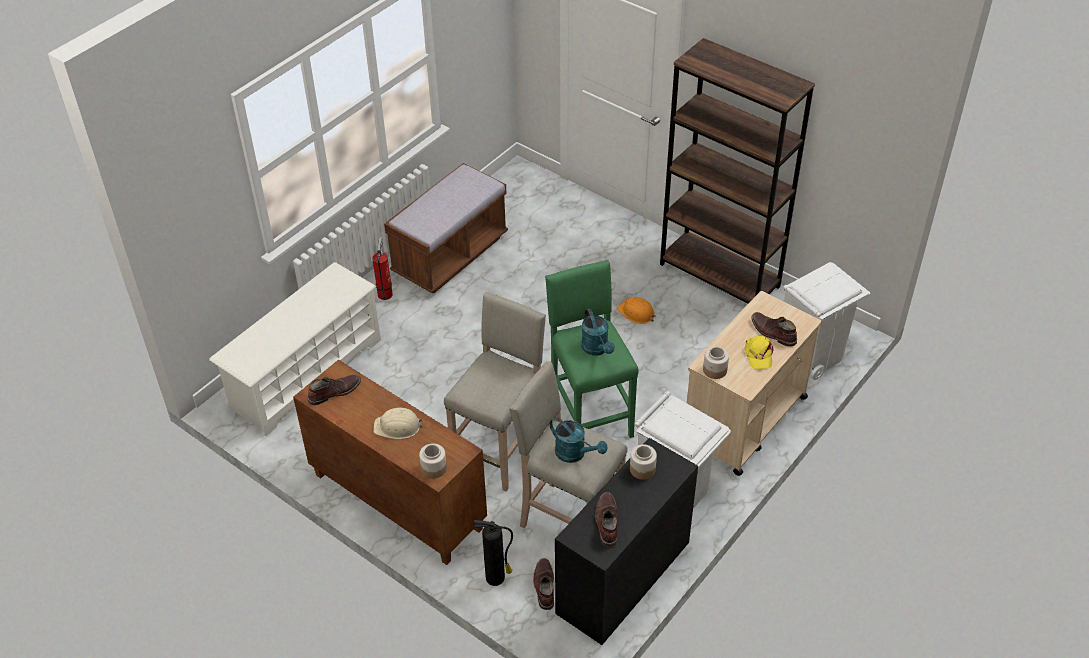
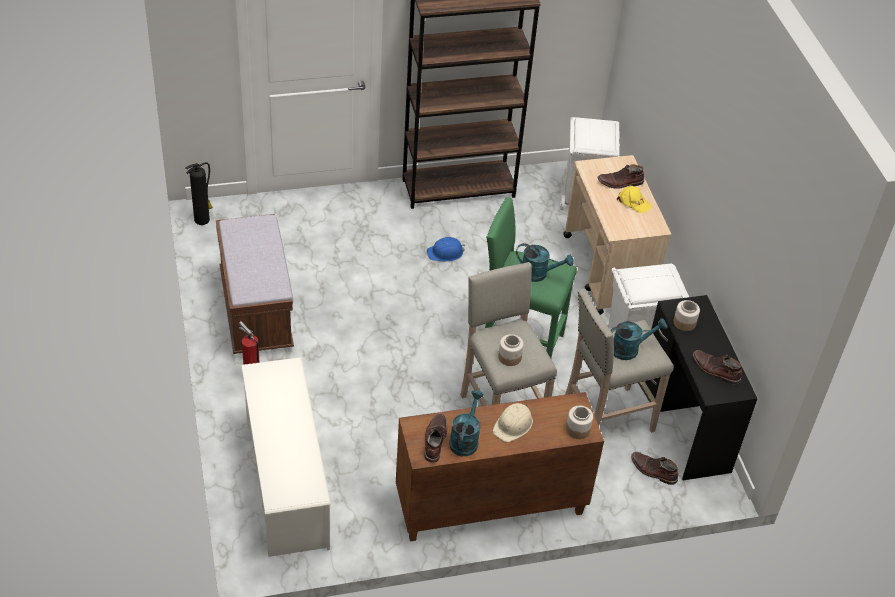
camera: 55 degrees left, 0 degrees up
(353, 408) = (465, 439): none -> turquoise watering can
(496, 578) = (621, 492): fire extinguisher -> fire extinguisher (202, 219)
(636, 313) = (445, 253): orange hard hat -> blue hard hat
(715, 370) = (626, 231): jar -> jar (510, 357)

